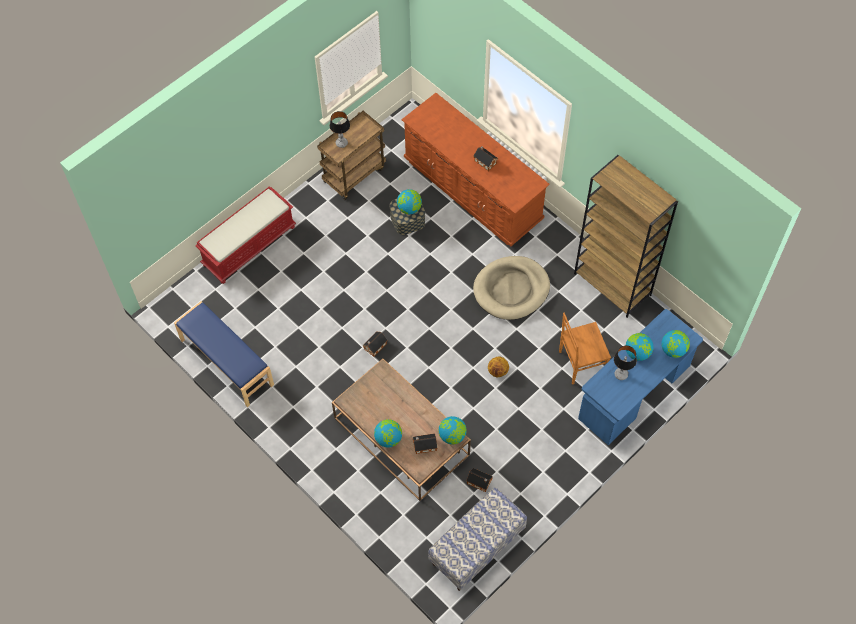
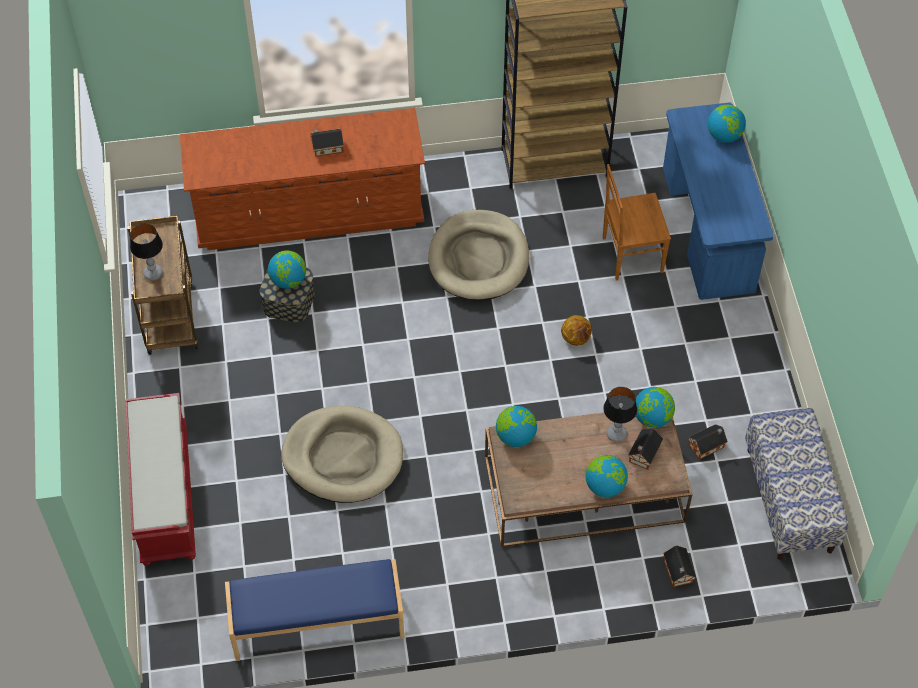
camera: 55 degrees left, 5 degrees down
(331, 309) = (343, 457): none -> beige dog bed
(374, 347) = (437, 443): toy house -> toy house (678, 572)
(580, 363) = (630, 255): brown chair -> brown chair turned 60 degrees clockwise
(621, 374) = (717, 199): table lamp -> table lamp (616, 434)
(637, 353) = (702, 168): globe -> globe (515, 436)

